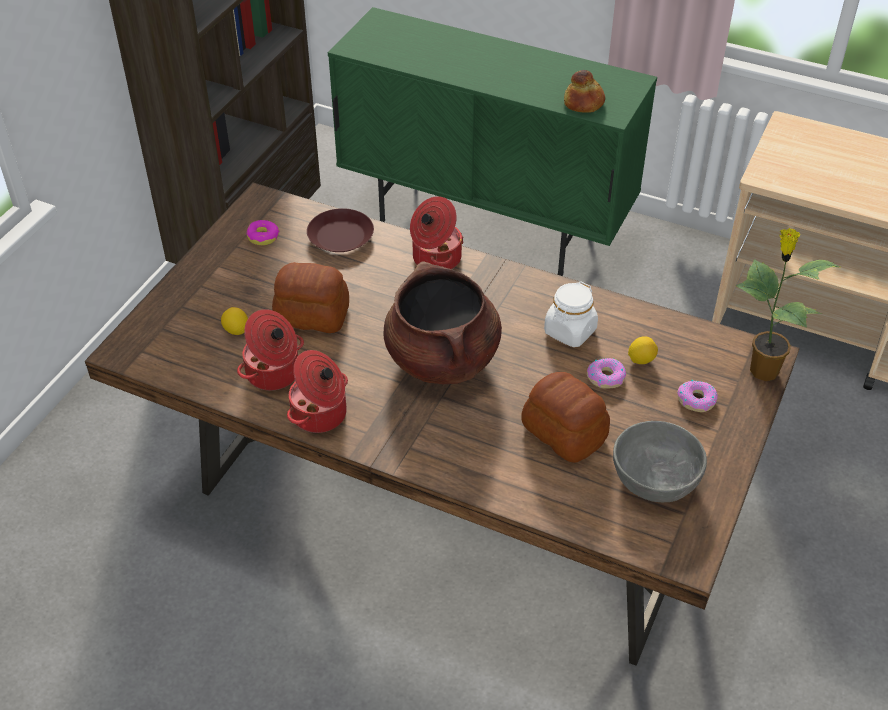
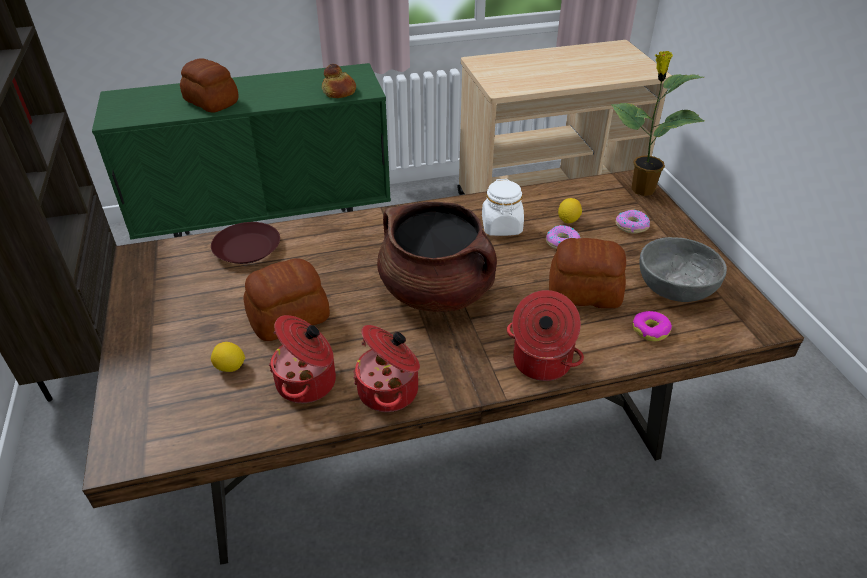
camera: 40 degrees left, 5 degrees down
(263, 237) = (173, 281): donut -> donut (650, 330)
(435, 258) = (345, 228): cooking pot -> cooking pot (540, 362)
(452, 63) = (211, 102): none -> bread

